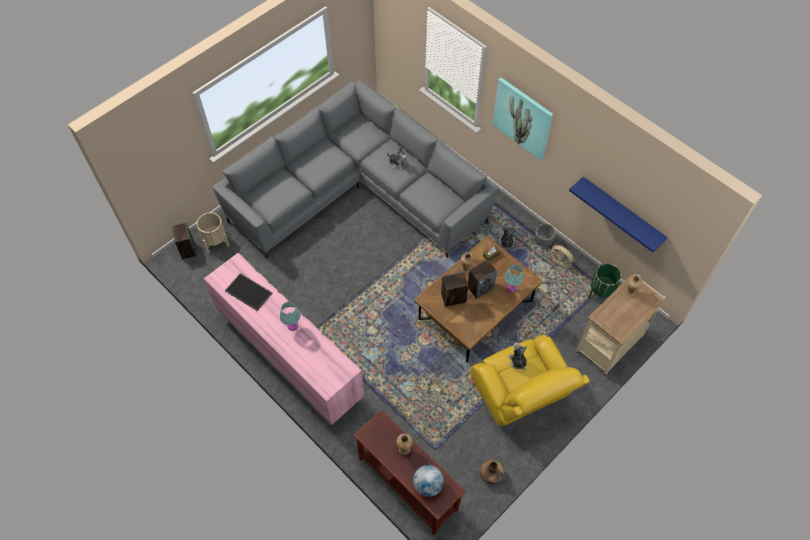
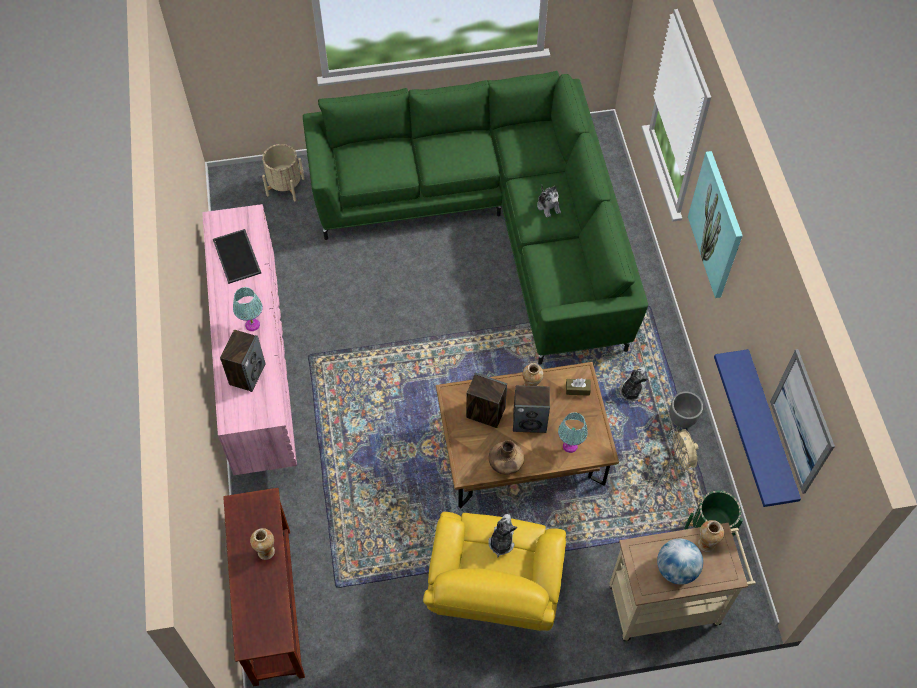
camera: 35 degrees right, 0 degrees up
(187, 249) = (248, 179): speaker -> speaker (247, 374)
(359, 193) = (494, 223): grey sofa -> green sofa
(428, 485) = (257, 613): globe -> globe (676, 569)
(490, 475) = (377, 663): brown vase -> brown vase (505, 464)
(652, 194) = (801, 422): none -> picture

